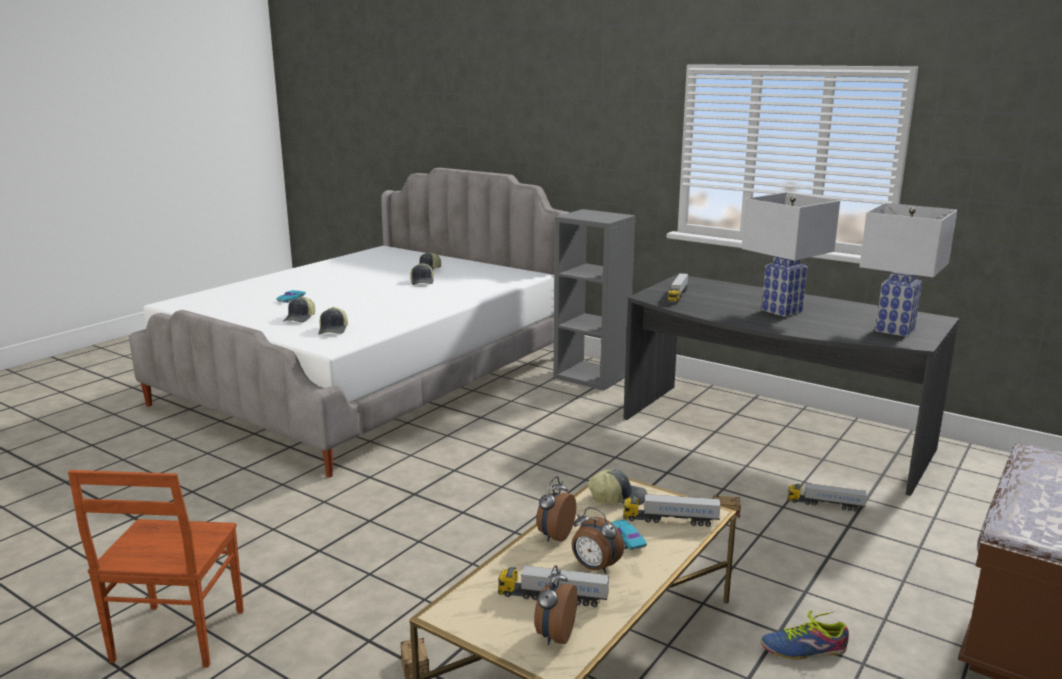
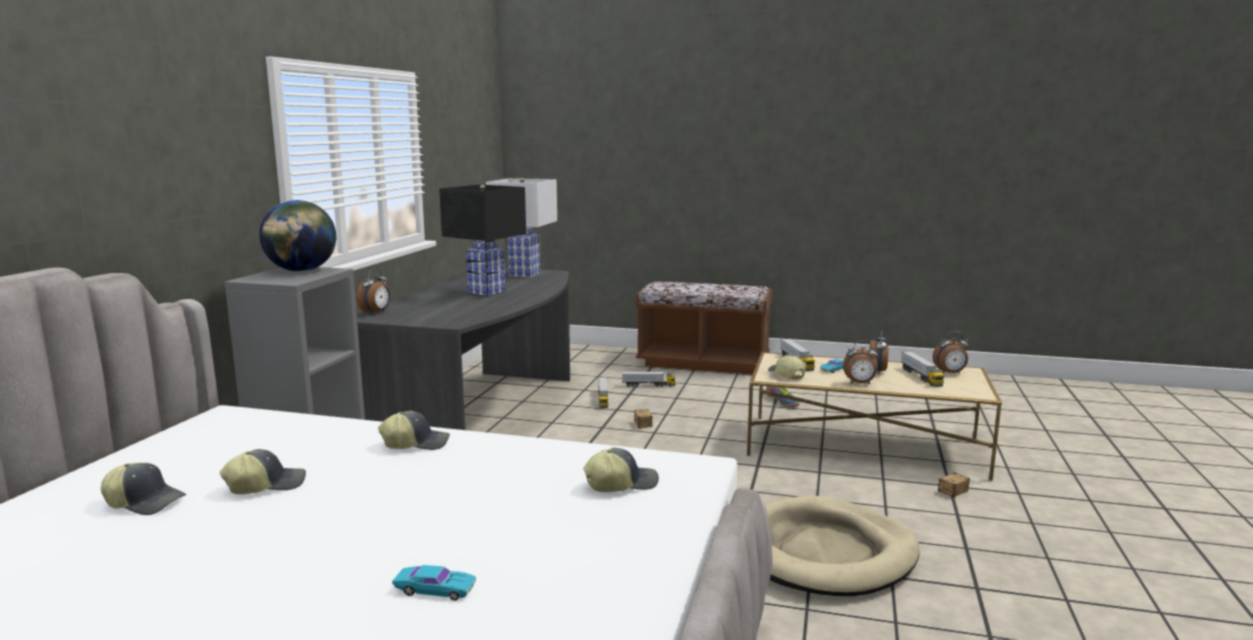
camera: 110 degrees left, 5 degrees down
(176, 637) = (1093, 601): brown chair -> none
(300, 318) = (576, 531): cap -> cap (416, 444)
(378, 532) = (825, 553): none -> beige dog bed
(606, 216) = (301, 271): none -> globe
(677, 296) = (447, 316): toy truck -> toy truck (648, 385)
(702, 281) = (376, 312): none -> alarm clock
(781, 311) = (487, 292): white table lamp -> black table lamp

